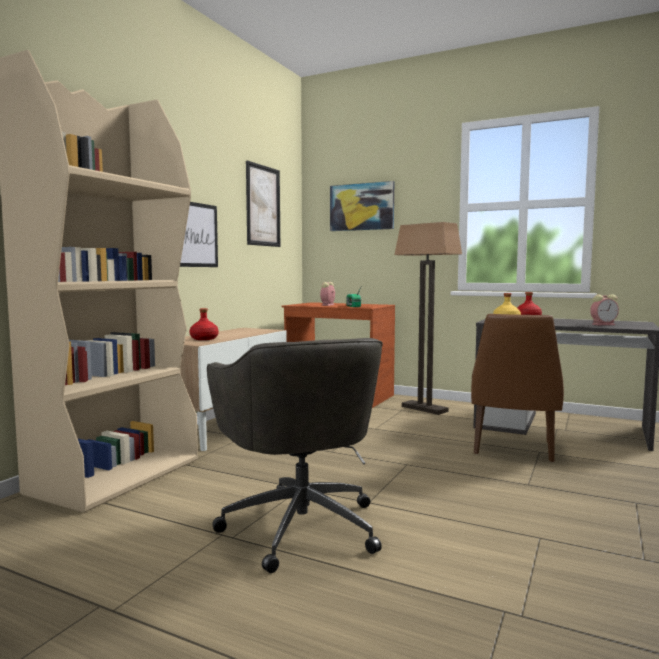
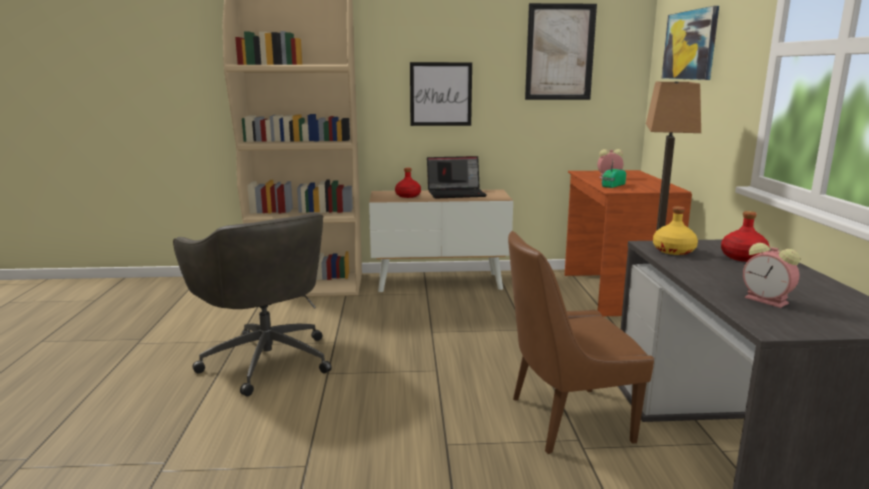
camera: 60 degrees right, 10 degrees up
(229, 333) = (457, 193): none -> laptop
(300, 525) = (266, 359): grey office chair -> grey office chair turned 75 degrees counterclockwise

